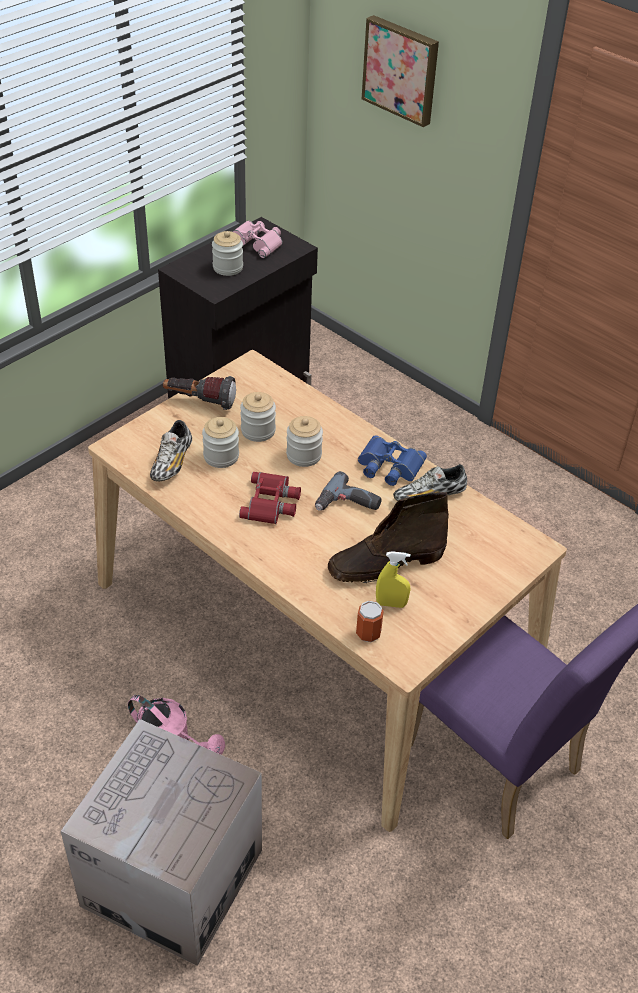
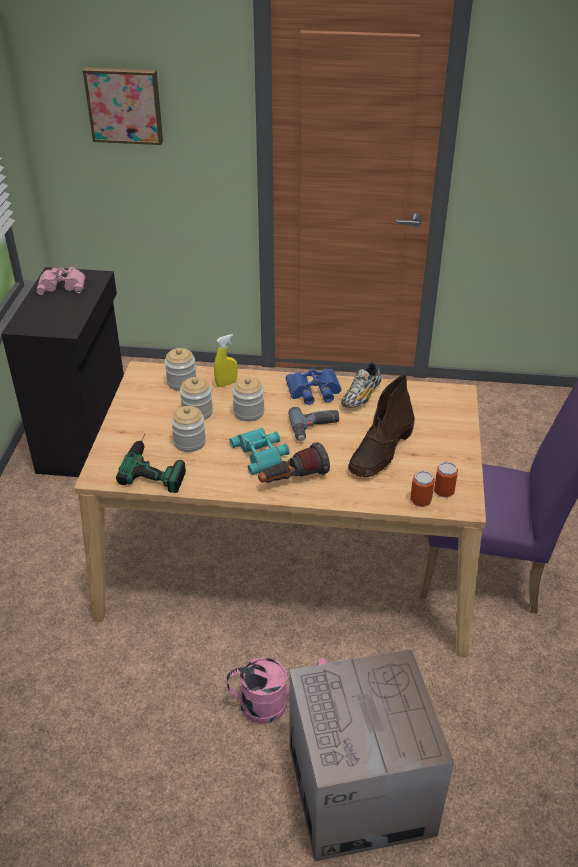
camera: 35 degrees left, 5 degrees down
(172, 463) = (157, 465): shoe -> power drill
(199, 401) = (130, 413): flashlight -> flashlight (292, 479)
(228, 267) = (59, 310): jar -> jar (181, 382)
(272, 503) = (262, 454): red binoculars -> turquoise binoculars
(391, 604) = (413, 474): yellow spray bottle -> yellow spray bottle (226, 383)
(402, 638) = (444, 491): none -> can

